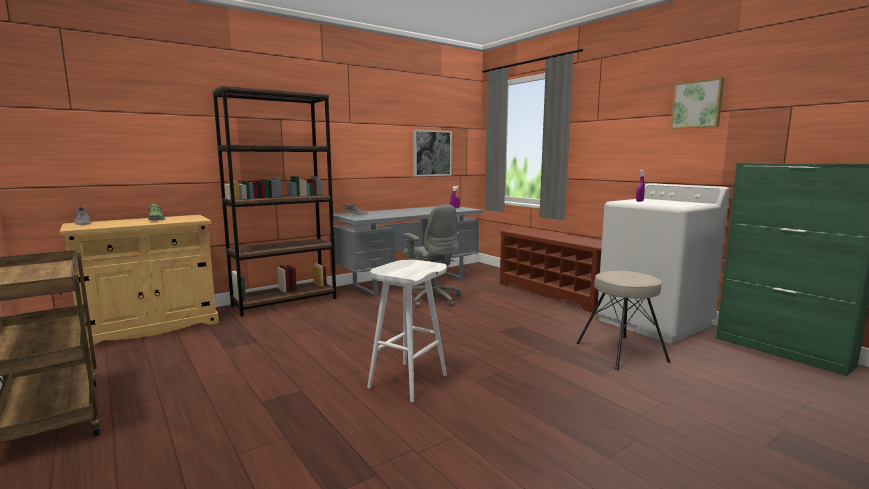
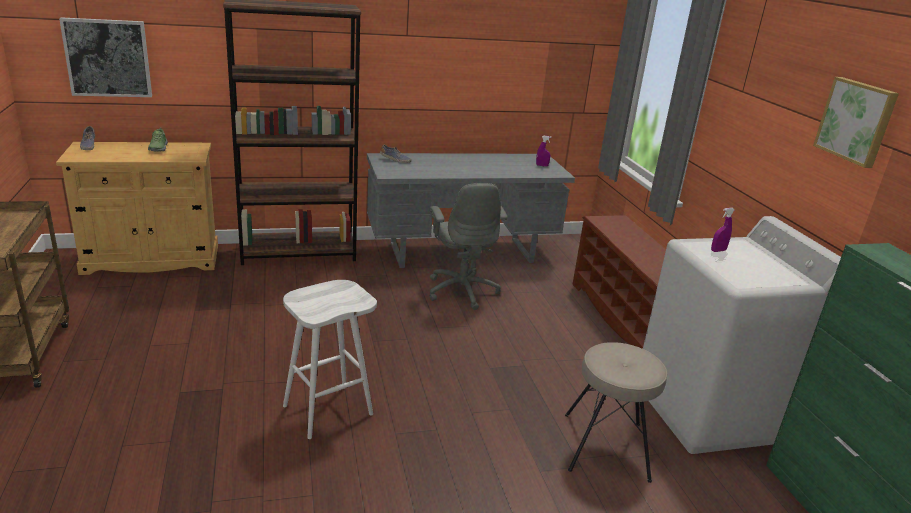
camera: 20 degrees right, 15 degrees up
(431, 153) = (528, 80): picture -> picture (108, 58)

